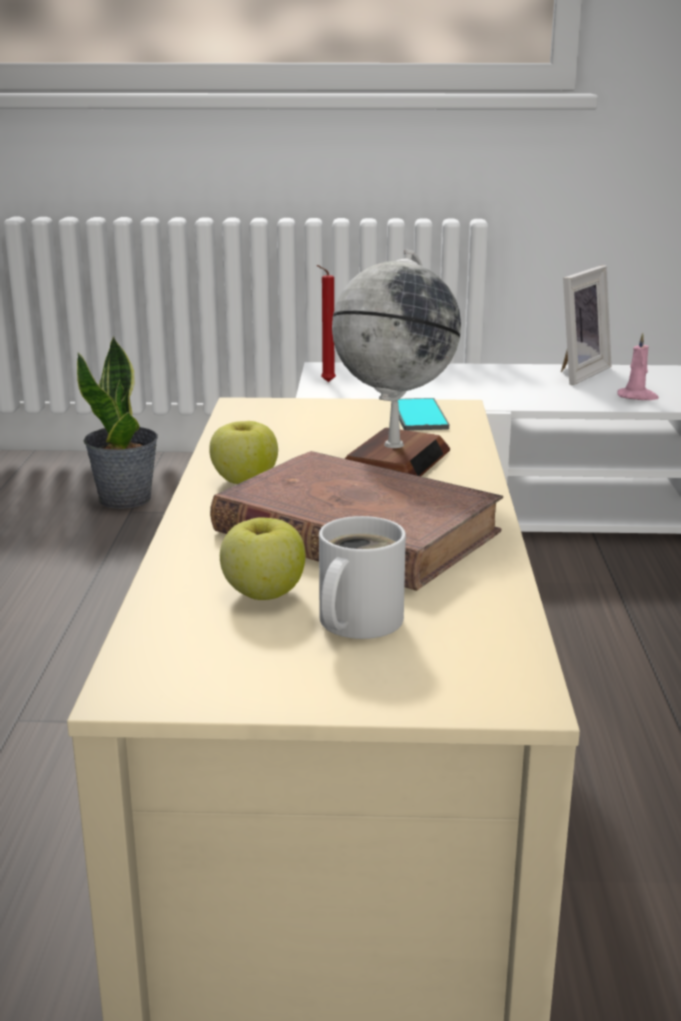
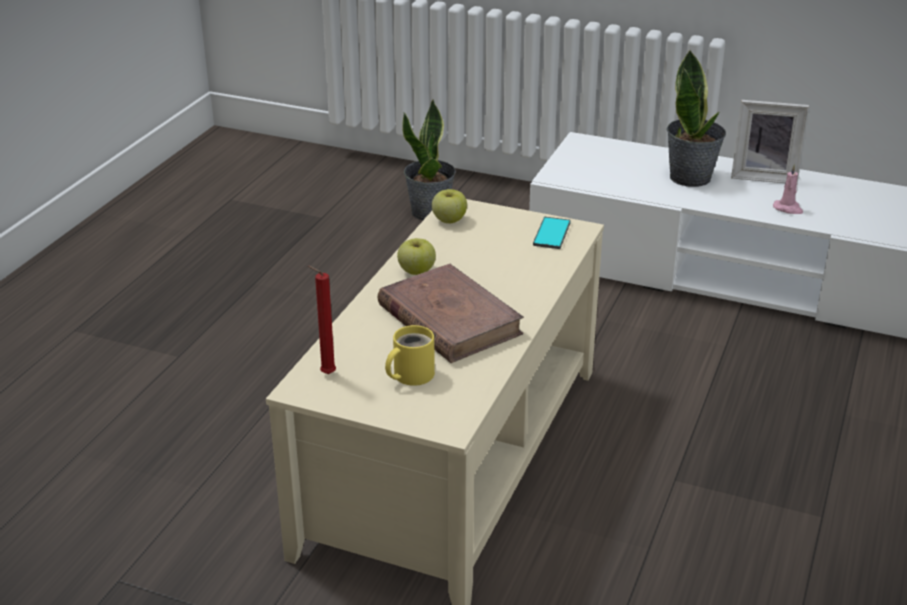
camera: 20 degrees right, 10 degrees up
(263, 593) = (380, 349): apple -> apple (449, 220)
(326, 382) = (570, 157): red candle -> red candle (325, 374)
(354, 622) = (410, 375): white mug -> yellow mug
(394, 461) = (507, 270): globe -> none
(493, 383) = (691, 177): none -> potted plant
(576, 373) = (764, 175): picture frame -> picture frame turned 45 degrees clockwise

